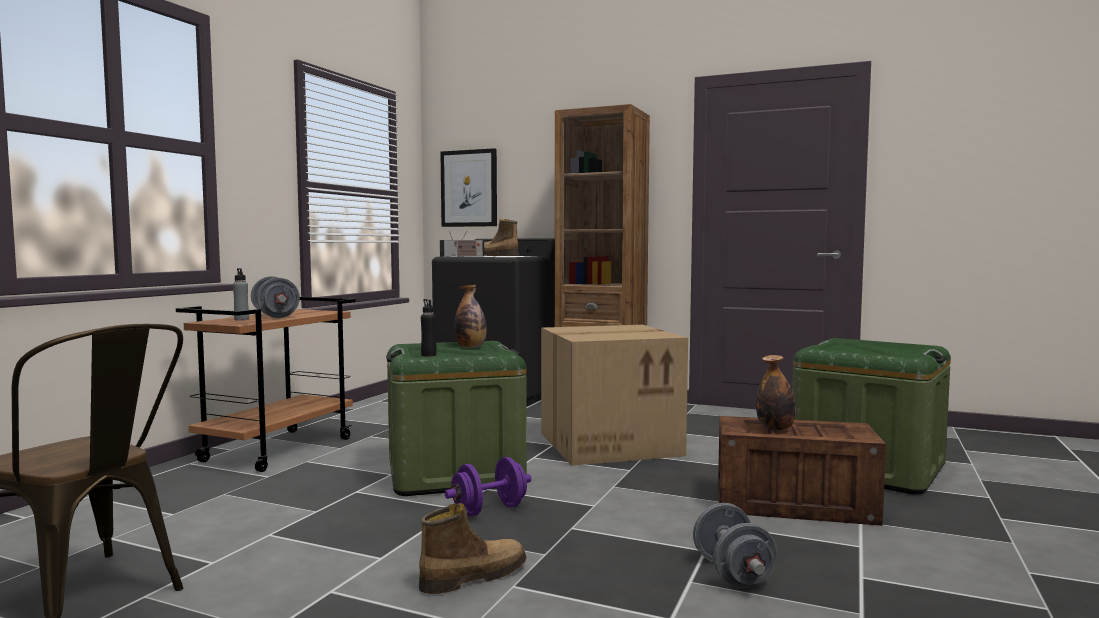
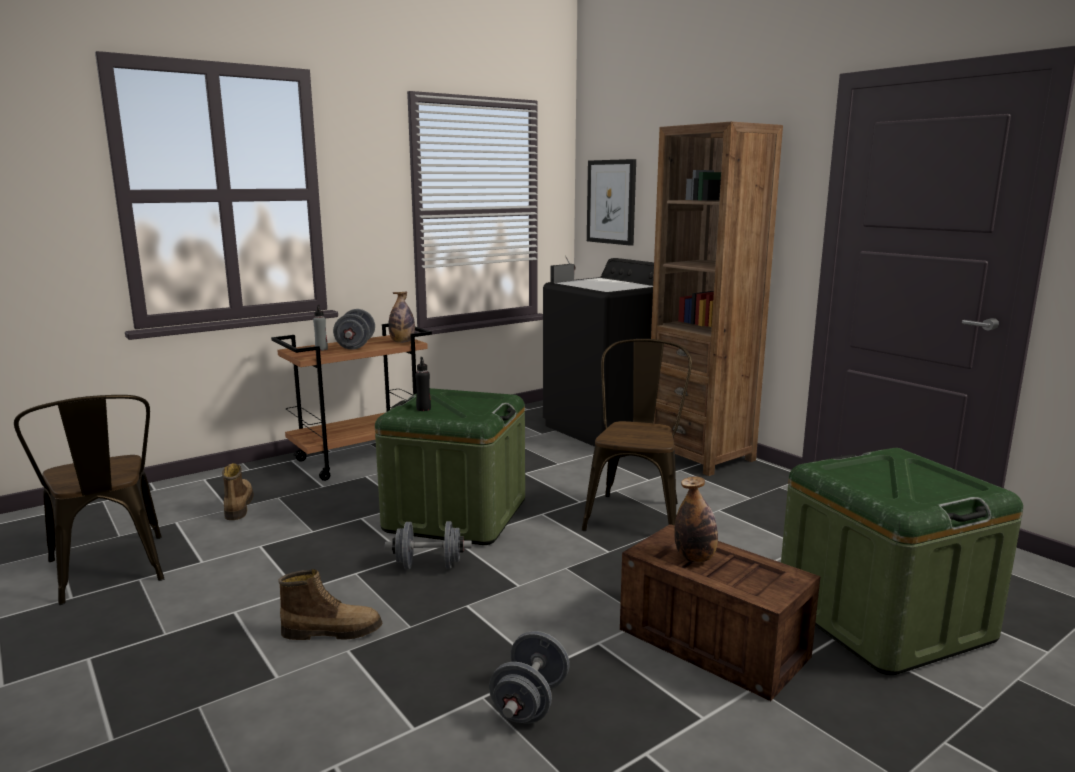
camera: 30 degrees right, 10 degrees up
(469, 256) = (578, 284): radio -> none
(470, 347) = (478, 402): bottle -> bottle (402, 342)
(489, 510) = (429, 565): purple dumbbell -> grey dumbbell
(497, 256) = (609, 284): boot -> boot (238, 506)
(610, 443) = (636, 512): cardboard box -> brown chair

